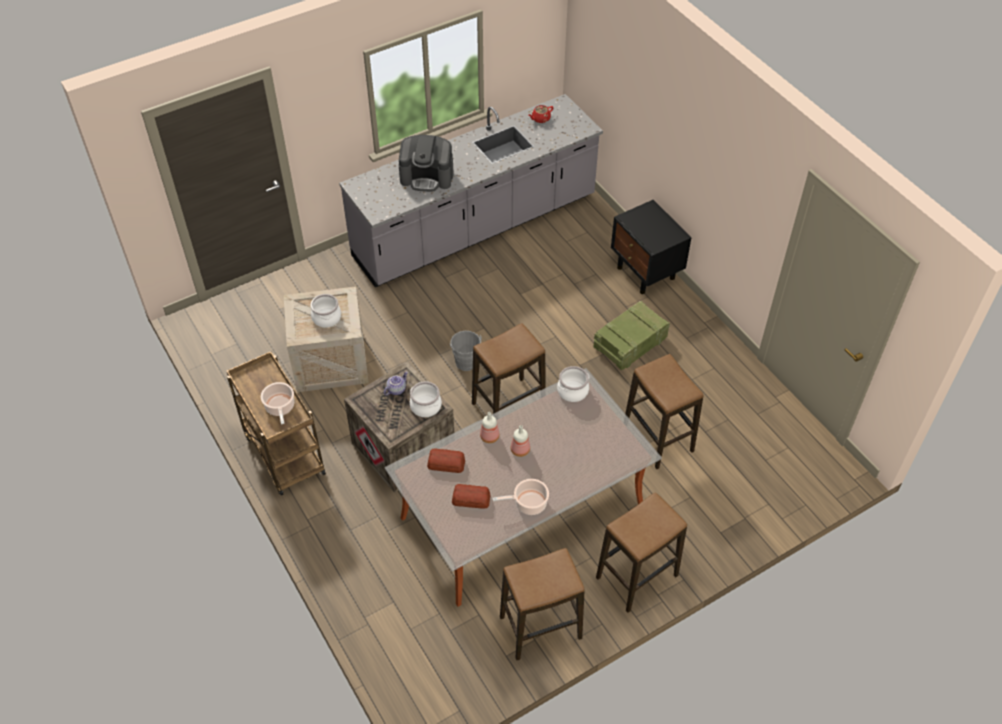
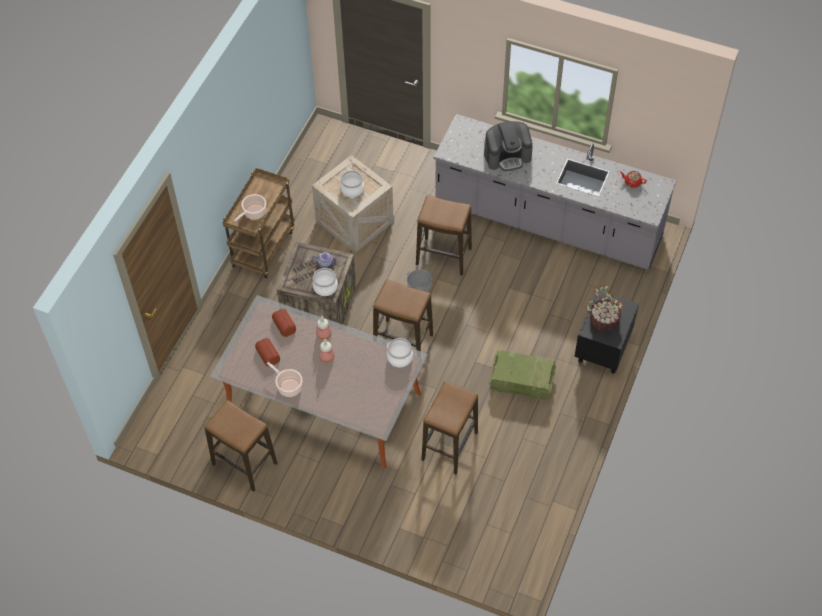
camera: 55 degrees right, 5 degrees up
(427, 176) = (507, 156): coffee machine -> coffee machine turned 75 degrees counterclockwise
(636, 577) = (323, 497): stool -> stool (443, 256)
(650, 231) = (603, 320): none -> potted plant

